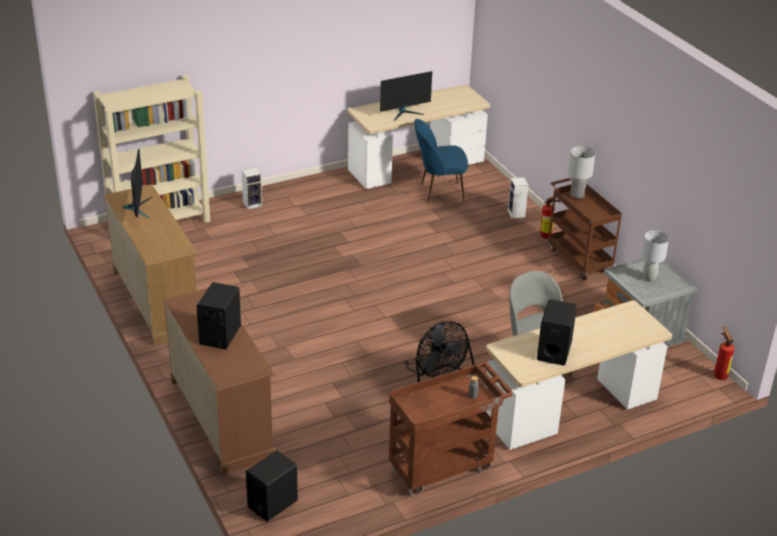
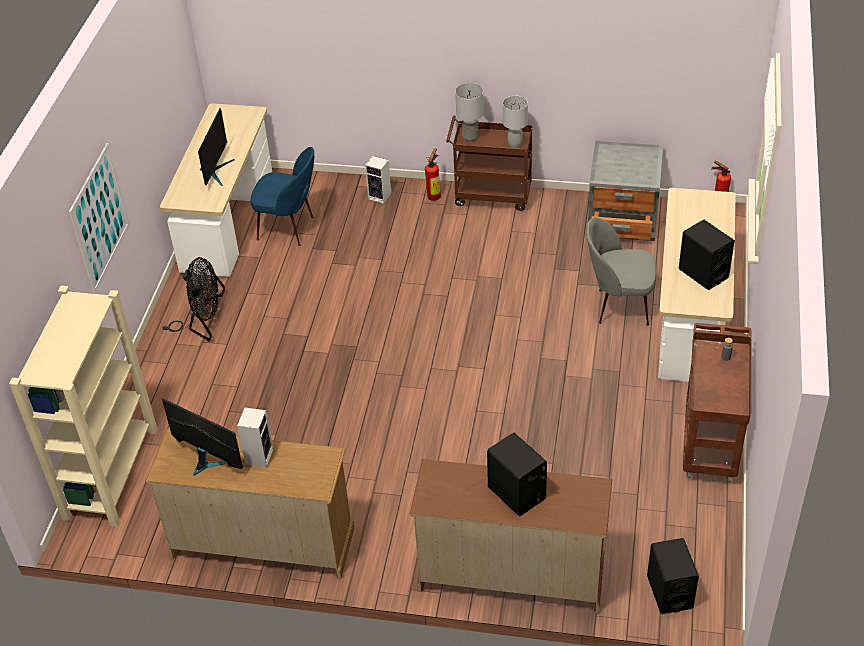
camera: 50 degrees left, 10 degrees up
(253, 204) = (161, 377): speaker -> speaker (259, 455)
(264, 66) = (100, 218): none -> picture
(435, 376) = (576, 381): black fan -> black fan (201, 319)
(438, 193) = (290, 229): blue chair -> blue chair turned 105 degrees counterclockwise
(649, 278) = (626, 164): grey table lamp -> grey table lamp (515, 145)

